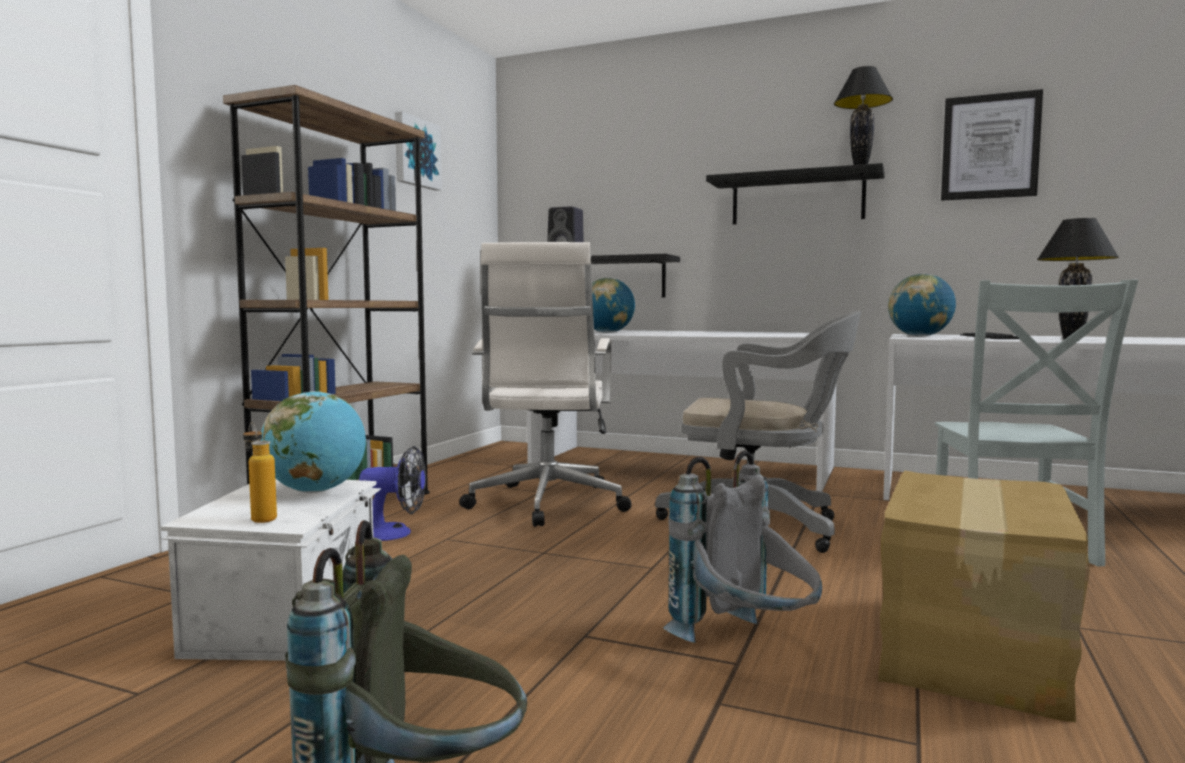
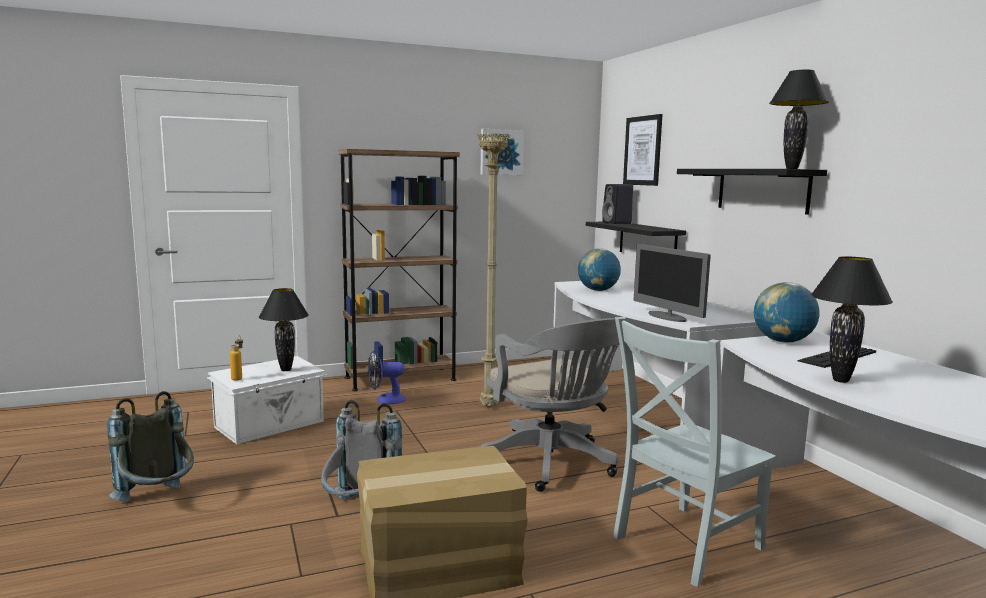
camera: 45 degrees right, 5 degrees up
(316, 491) = (286, 370): globe -> black table lamp
(395, 533) = (385, 399): fan -> fan turned 120 degrees clockwise
(546, 504) = (488, 406): white office chair -> beige floor lamp
(773, 335) = (667, 317): none -> monitor
(990, 146) = (919, 149): picture -> picture (643, 151)

